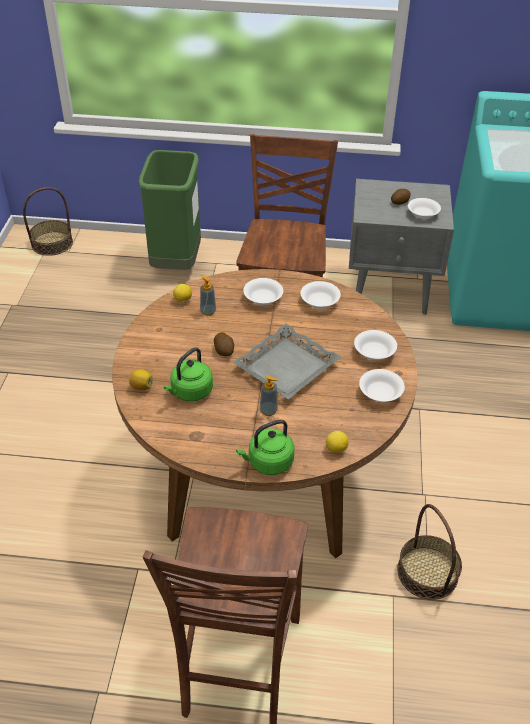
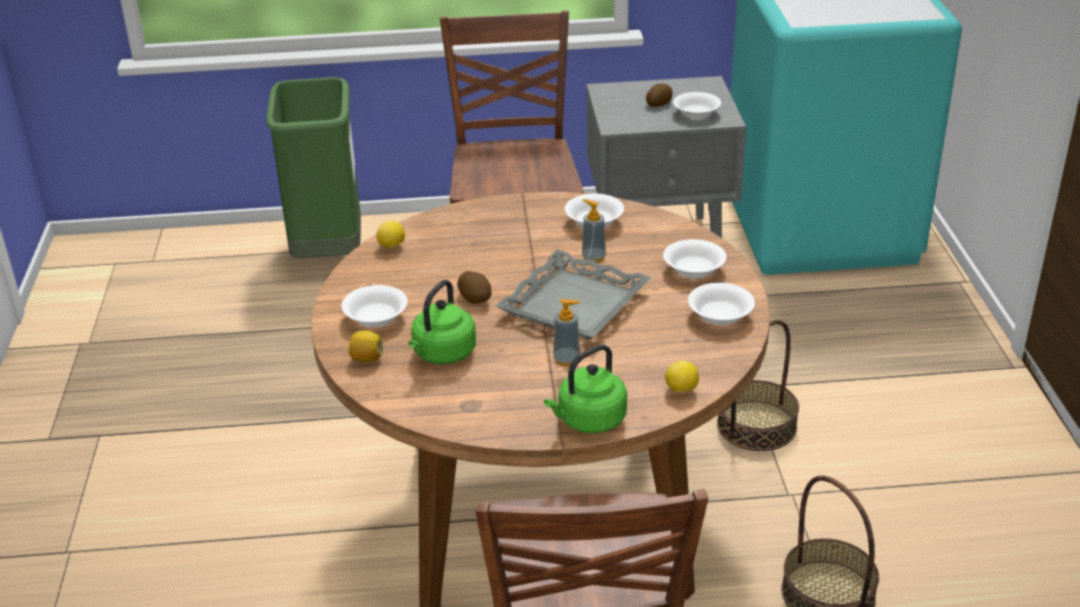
camera: 10 degrees left, 10 degrees down
(52, 243) = (123, 253): basket -> basket (756, 426)
(208, 311) = (434, 255): soap dispenser -> soap dispenser (593, 257)
(263, 298) = (510, 229): white bowl -> white bowl (376, 317)

